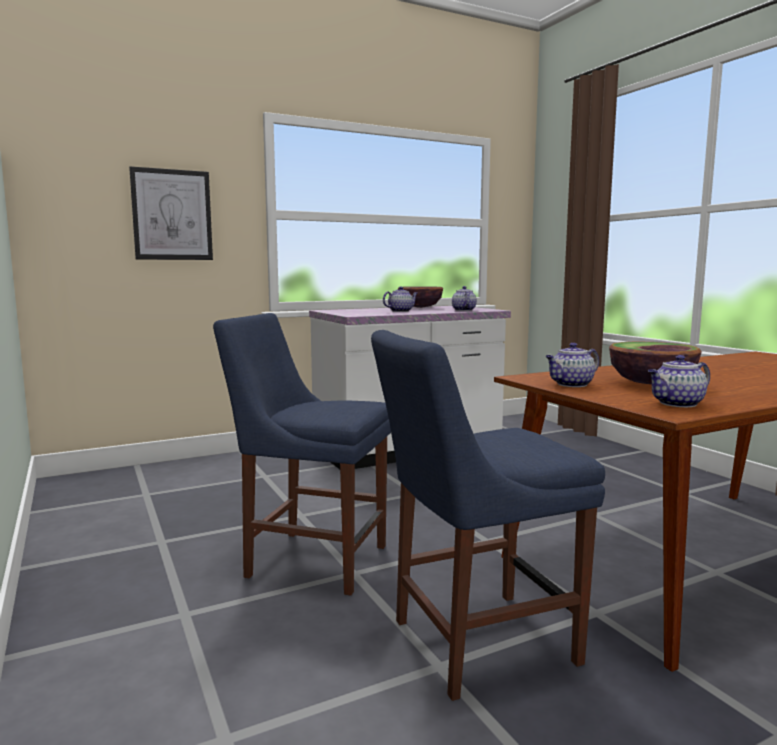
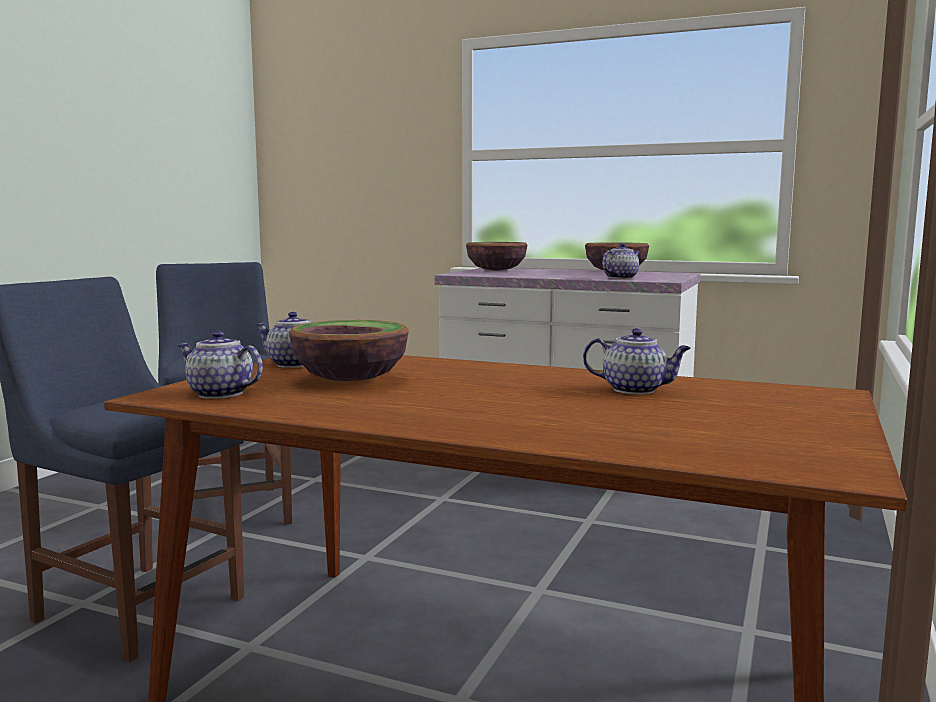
camera: 50 degrees right, 0 degrees up
(172, 215) = (372, 163): picture -> none
(350, 311) = (496, 270): none -> bowl
(400, 311) = (541, 274): teapot -> teapot (636, 390)

